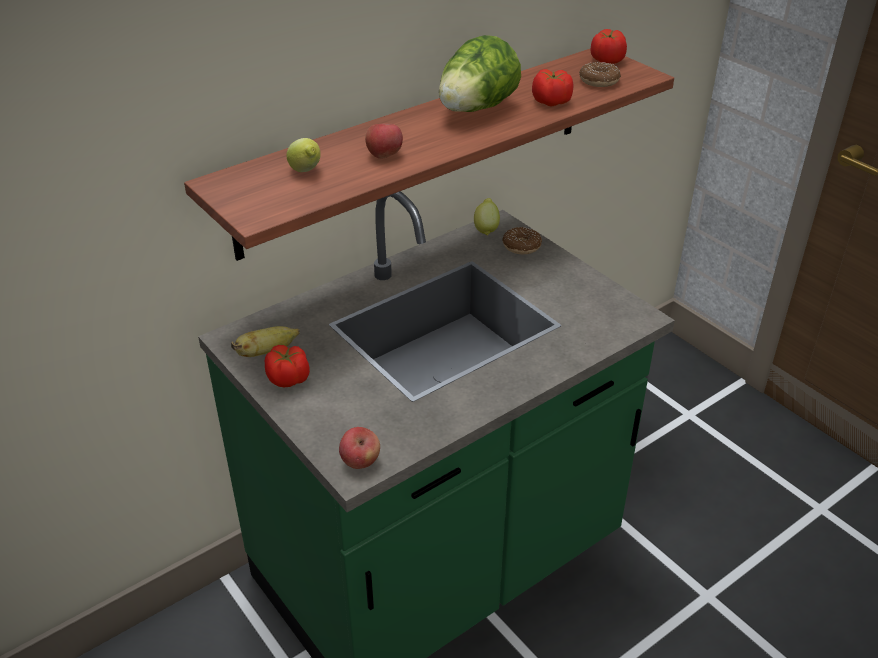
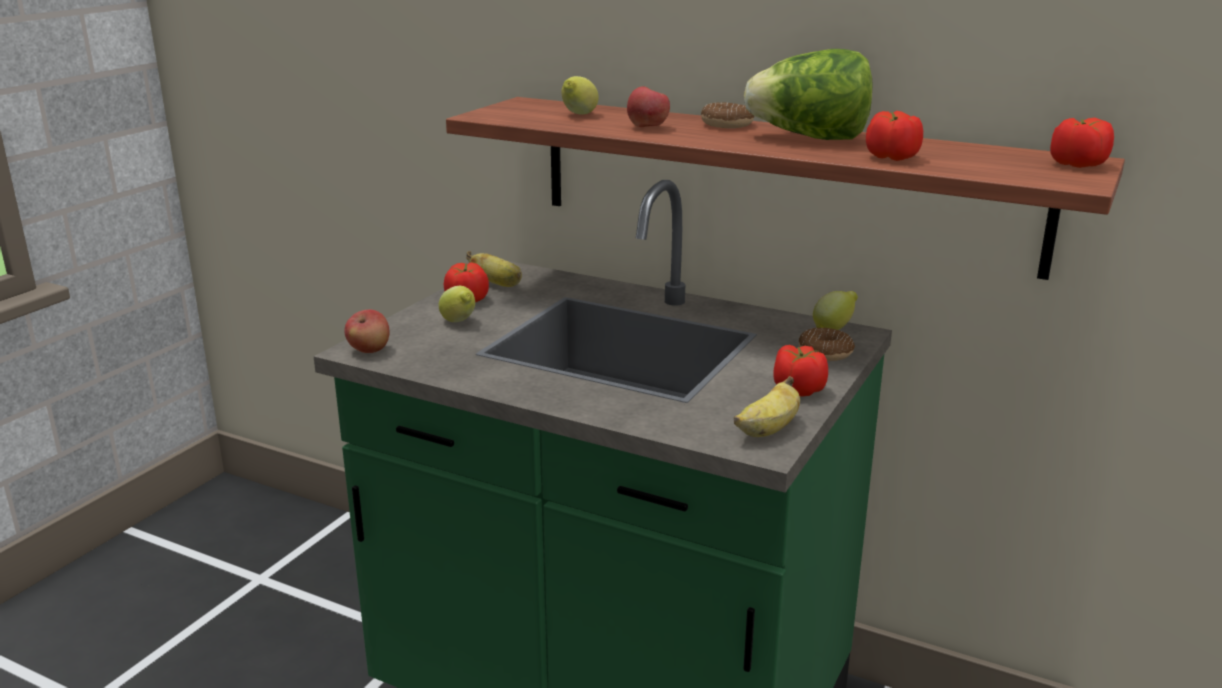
camera: 65 degrees right, 15 degrees down
(337, 395) = (459, 322): none -> lemon
(569, 276) = (798, 389): none -> tomato
(599, 81) = (1002, 167): donut -> donut (727, 124)
(618, 307) = (768, 430): none -> banana

